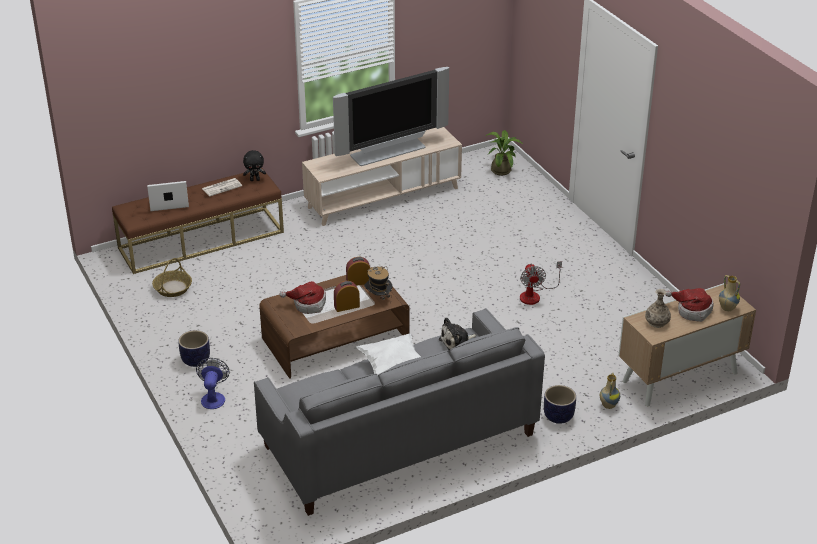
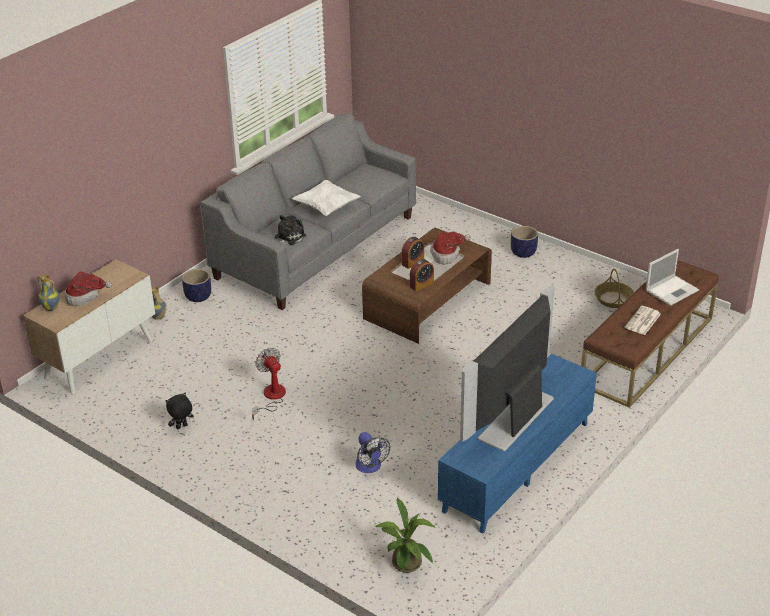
camera: 155 degrees right, 0 degrees up
(213, 397) = (480, 234): fan -> fan (370, 467)
(255, 179) = (622, 341): black plush toy -> black plush toy (182, 427)
(378, 298) = (391, 276): hat -> none
(383, 198) = (517, 466): beige tv stand -> blue tv stand
(656, 322) = (116, 278): vase -> none

